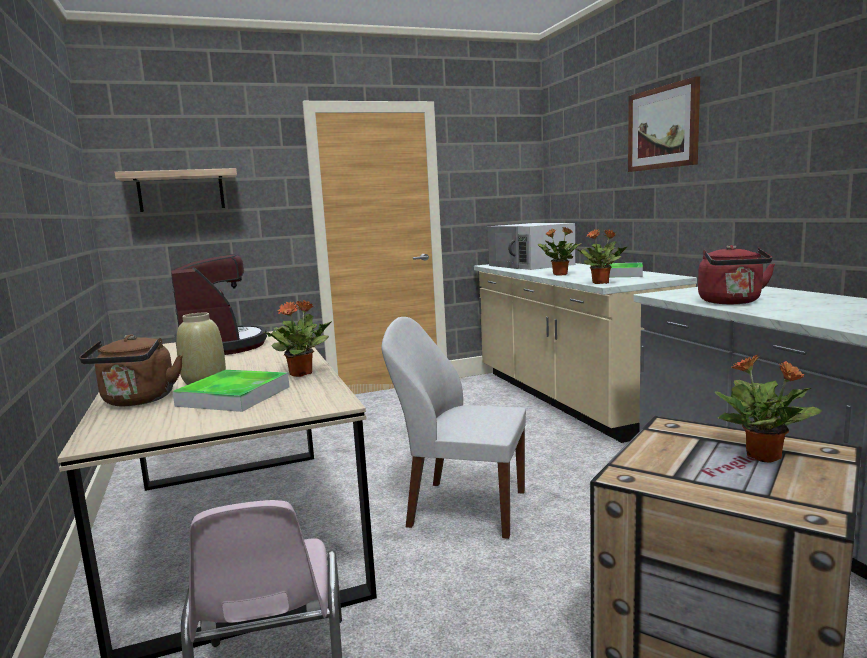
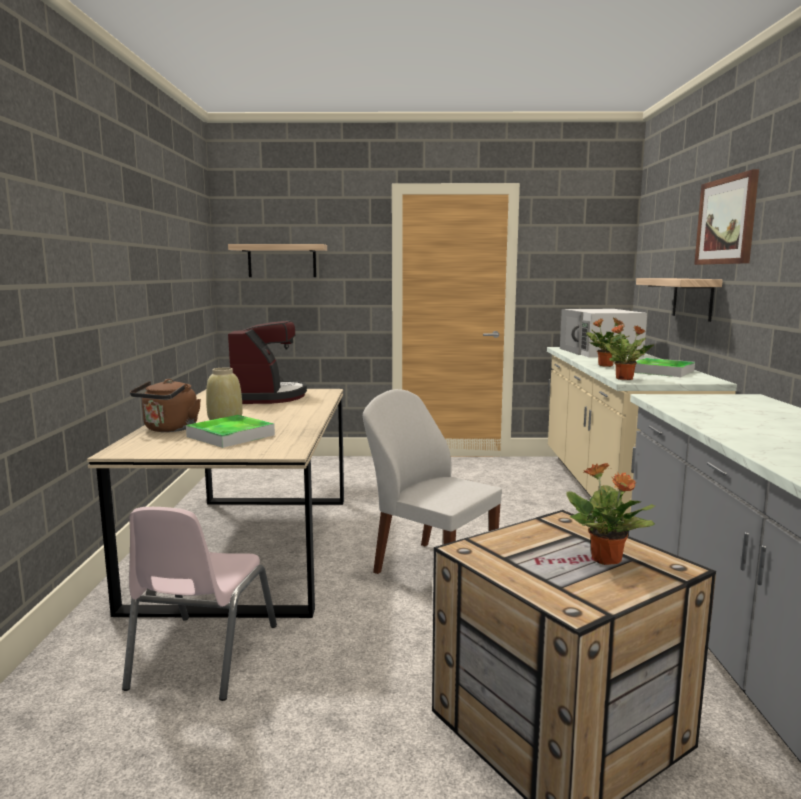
camera: 20 degrees right, 0 degrees up
(301, 373) = (296, 426): potted plant -> none
(626, 204) = (692, 298): none -> shelf
(731, 302) = (704, 414): red kettle -> none

